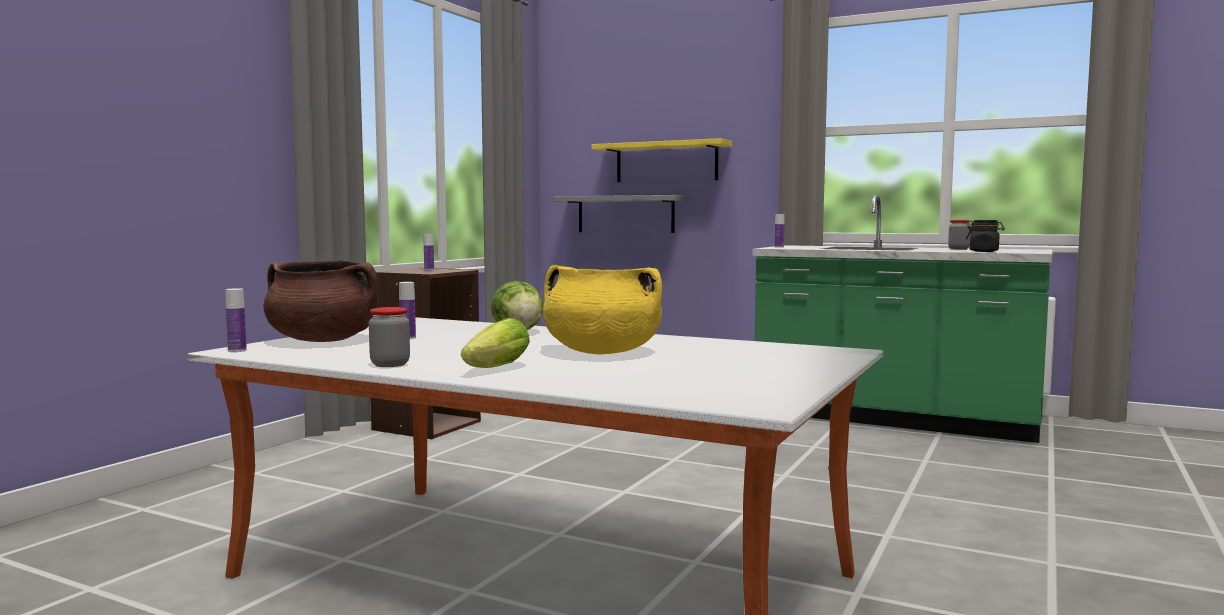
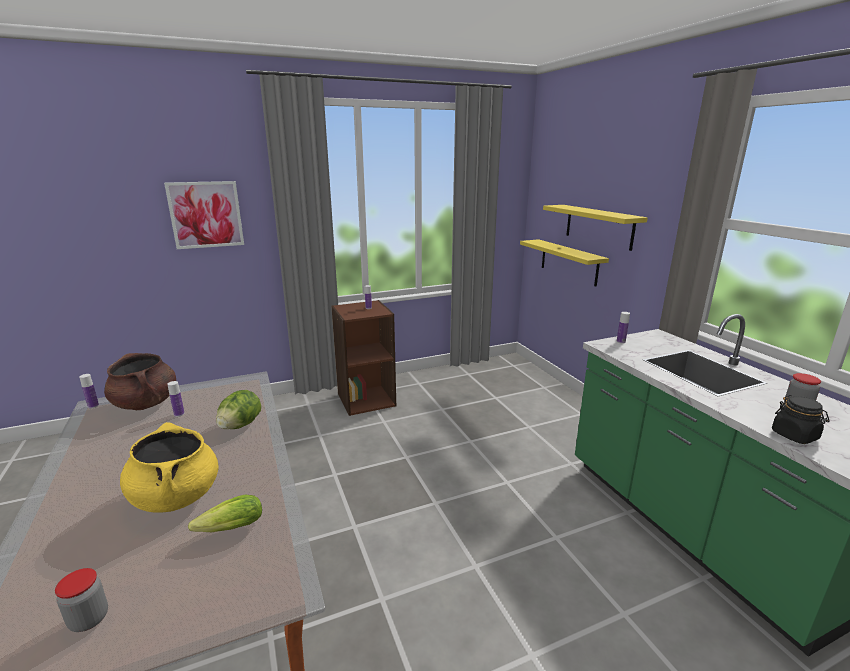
camera: 40 degrees right, 15 degrees up
(184, 105) = (206, 214): none -> picture
(390, 364) = (72, 464): jar -> jar (89, 619)
(493, 369) = (74, 501): lettuce -> lettuce (228, 529)
(625, 214) = (569, 262): grey shelf -> yellow shelf

